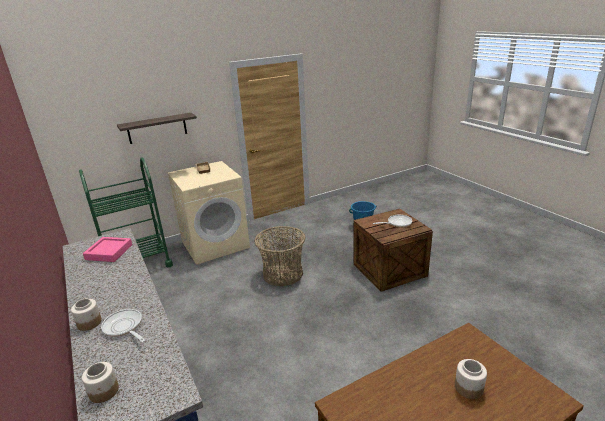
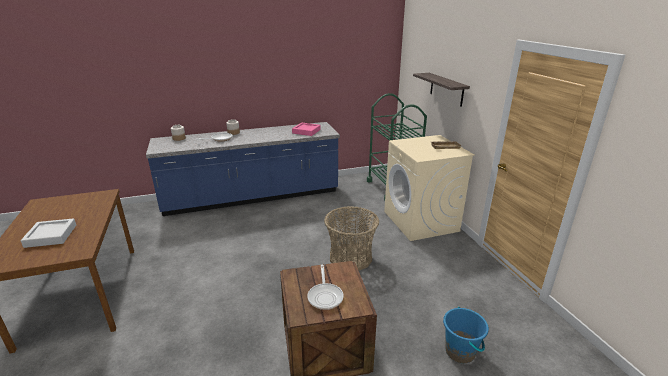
camera: 100 degrees right, 0 degrees up
(469, 388) = (51, 236): jar -> grey tray

